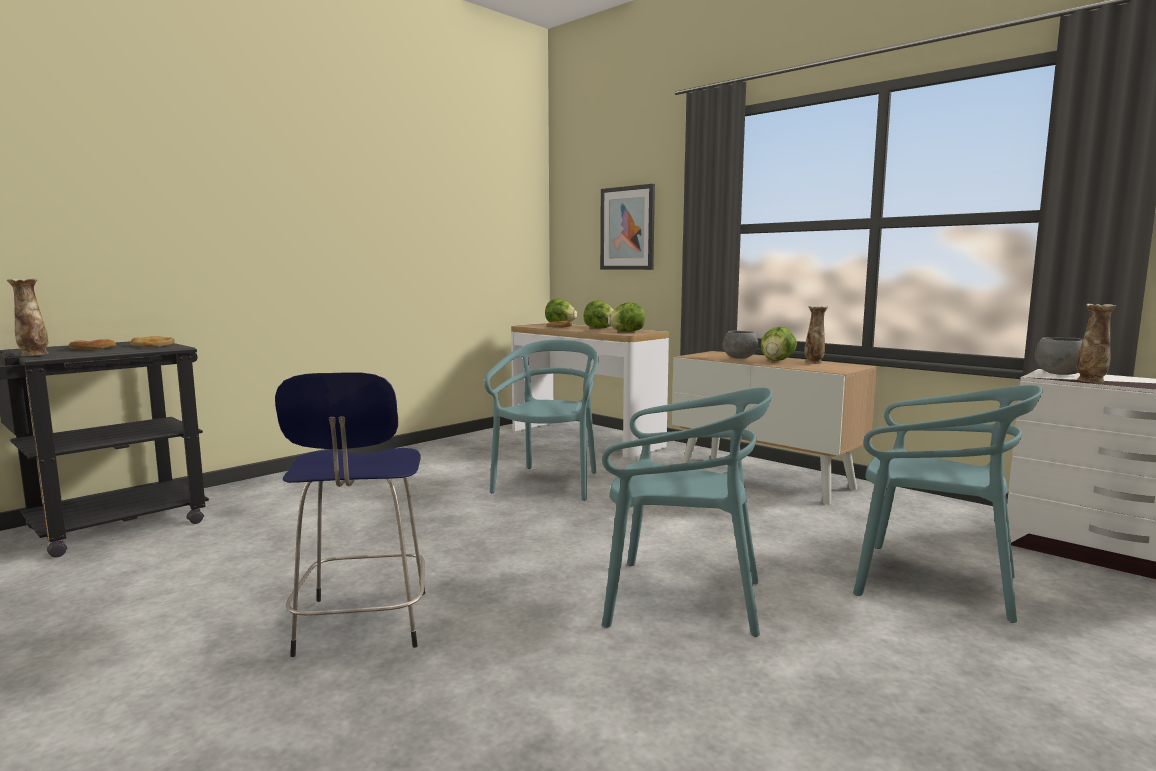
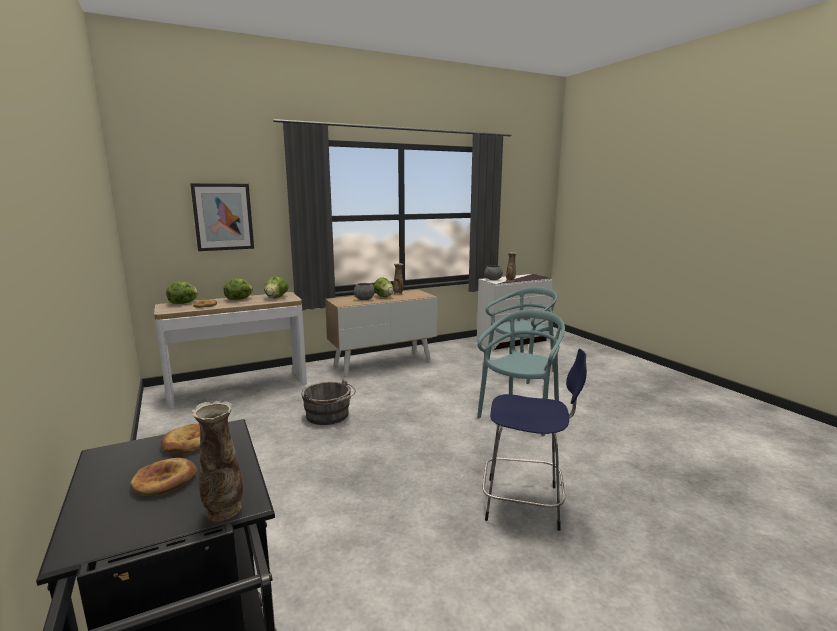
camera: 70 degrees left, 5 degrees up
(549, 483) = (329, 416): turquoise chair -> grey bucket

